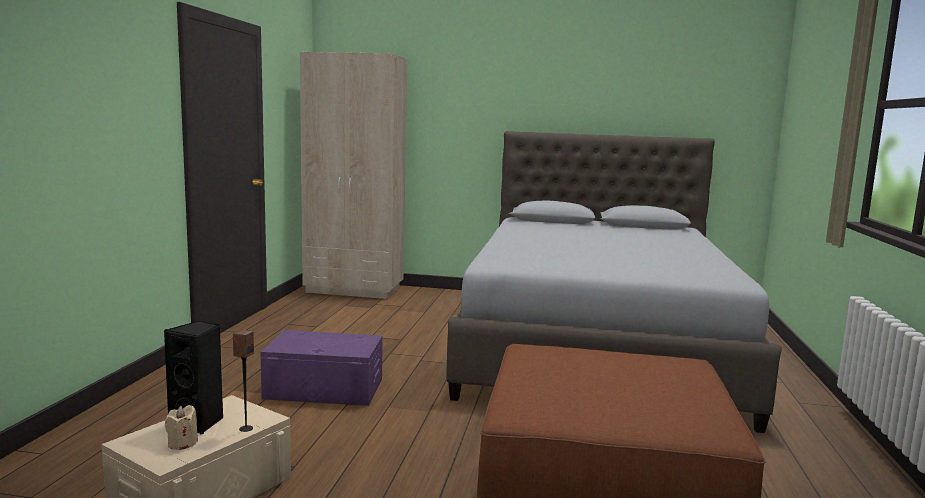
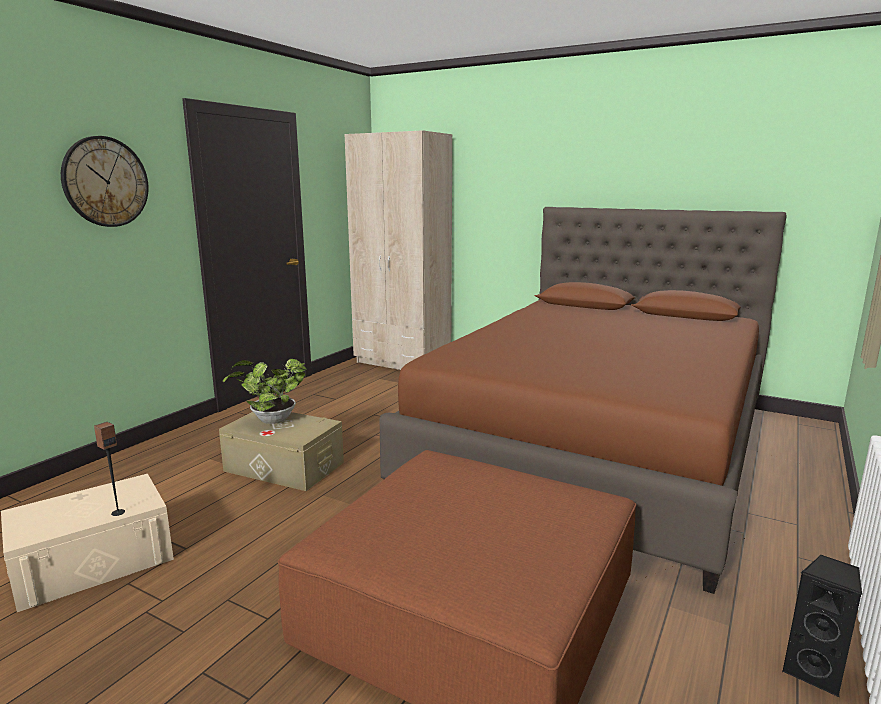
camera: 20 degrees right, 5 degrees up
(115, 85) = (105, 182): none -> wall clock
(182, 443) = (54, 521): beige candle -> none
(199, 423) = (90, 500): black speaker -> black speaker (815, 672)
(309, 341) = (270, 421): none -> potted plant
(324, 388) = (284, 467): purple storage box -> beige storage box
(597, 345) = (597, 446): grey bed -> brown bed

